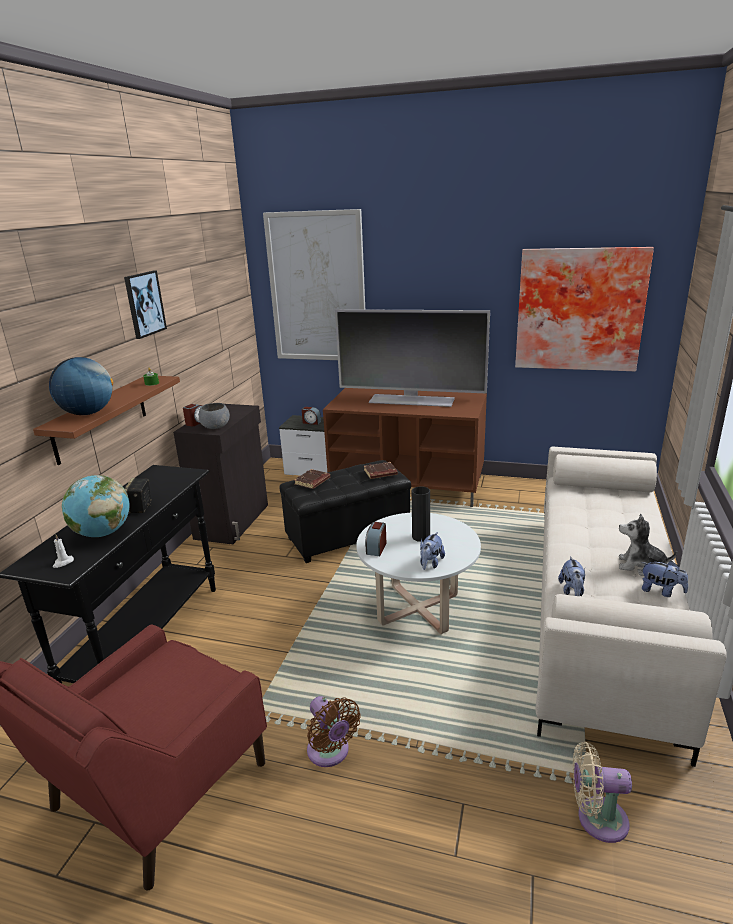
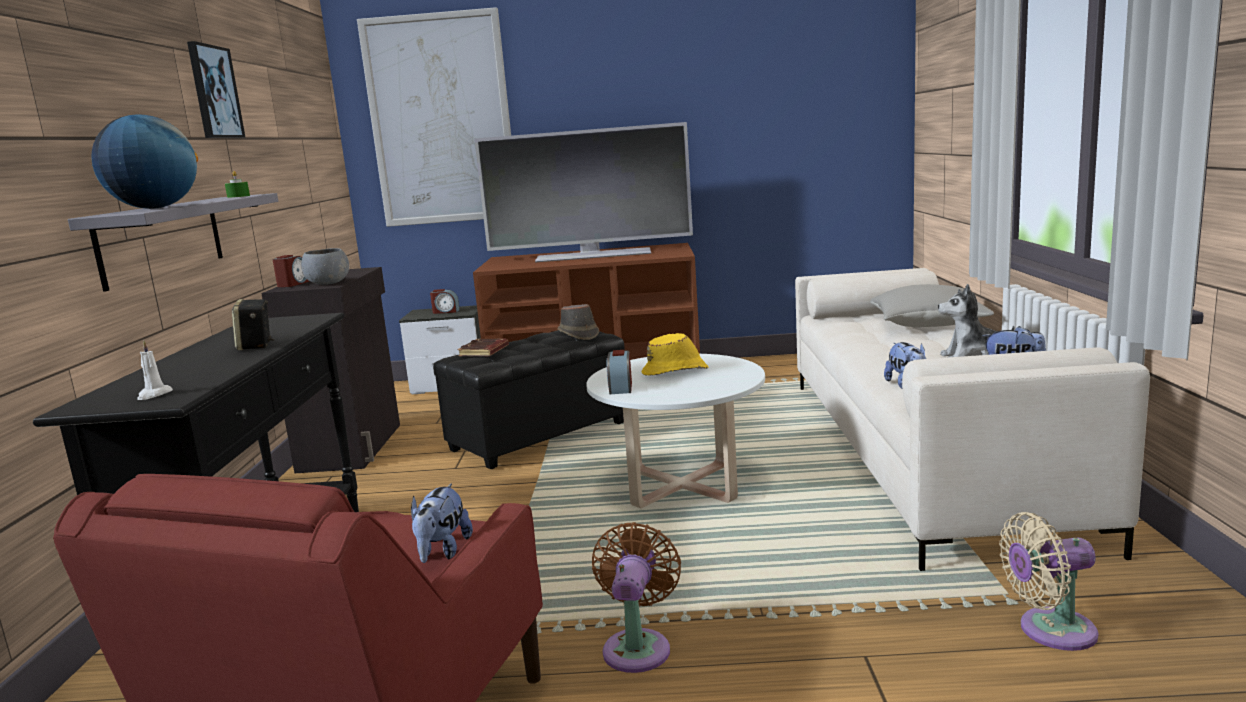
camera: 15 degrees left, 10 degrees down
(100, 418) = (162, 239): brown shelf -> grey shelf
(103, 533) = (207, 368): globe -> none
(330, 753) = (638, 646): brown fan -> brown fan turned 120 degrees counterclockwise
(380, 473) = (578, 335): brown book -> brown hat
(421, 537) = (676, 372): black vase -> yellow hat
(430, 563) = (707, 388): plush toy -> plush toy (442, 552)
(579, 309) = (792, 120): picture -> none
(634, 511) = (927, 324): none -> grey pillow

